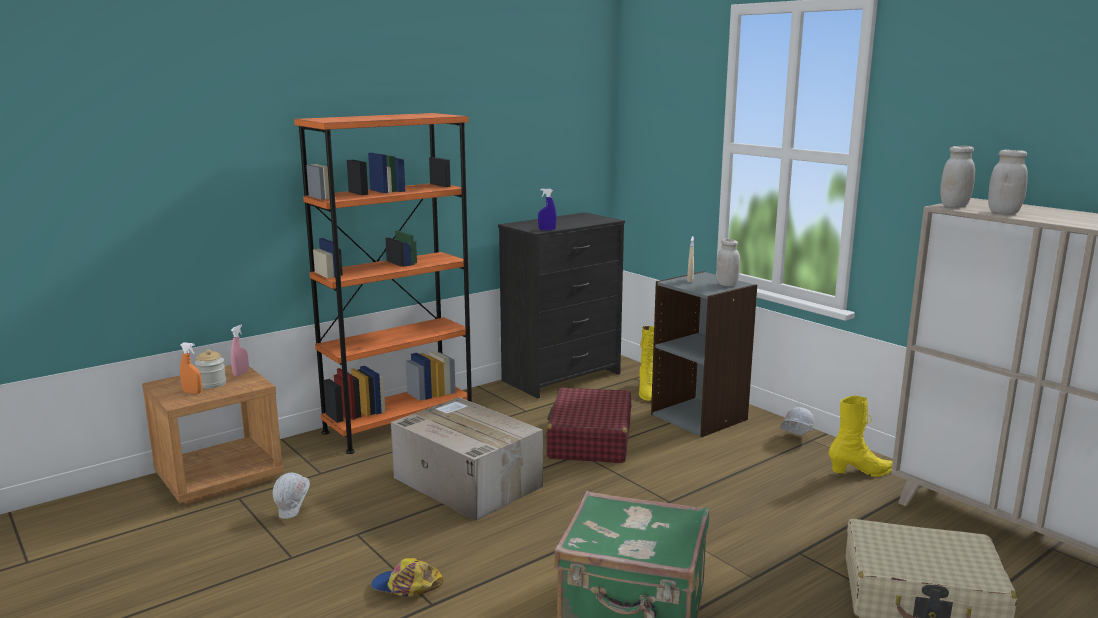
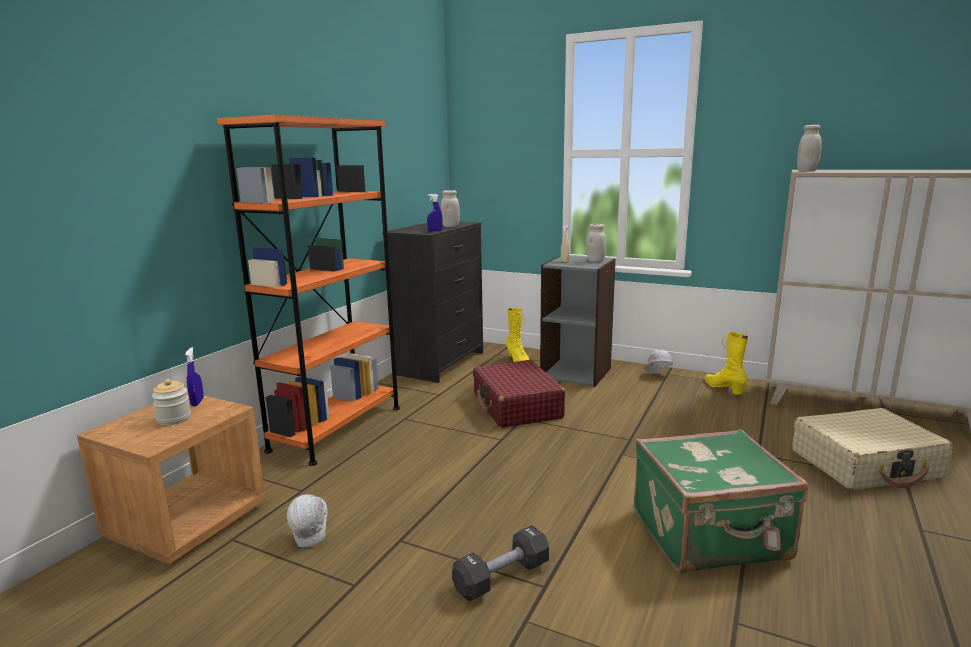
camera: 25 degrees left, 0 degrees up
(192, 392) = (159, 431): orange spray bottle -> none
(241, 373) = (197, 402): pink spray bottle -> blue spray bottle
(406, 587) = (502, 577): cap -> black dumbbell
(466, 481) = (452, 464): cardboard box -> none
(861, 472) = (724, 388): yellow boot -> yellow boot turned 75 degrees counterclockwise
(1004, 212) = (848, 171): white jar -> white jar (450, 226)

